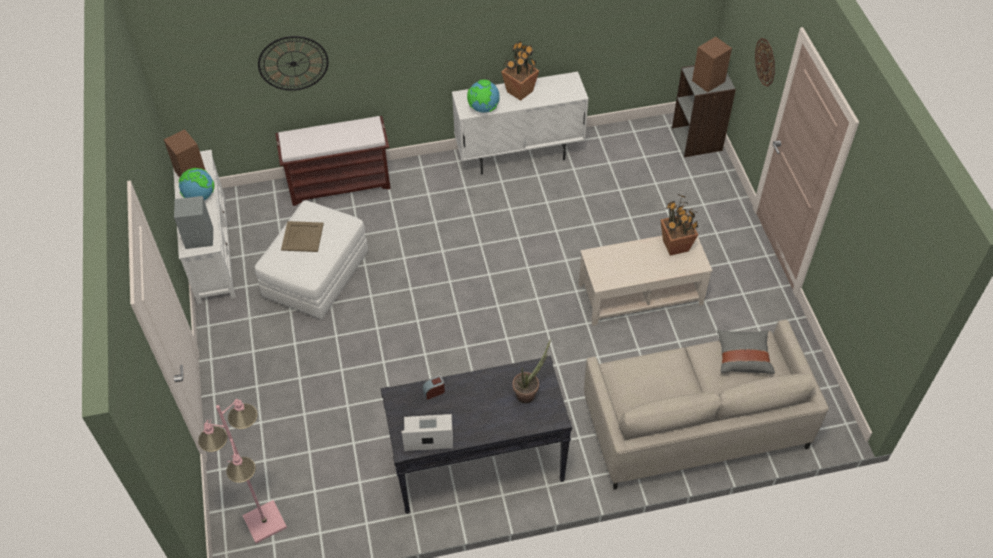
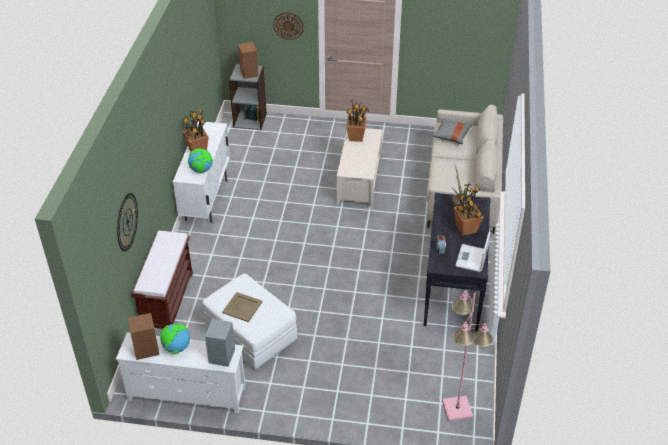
camera: 70 degrees left, 10 degrees down
(486, 412) = (465, 229): none -> potted plant

